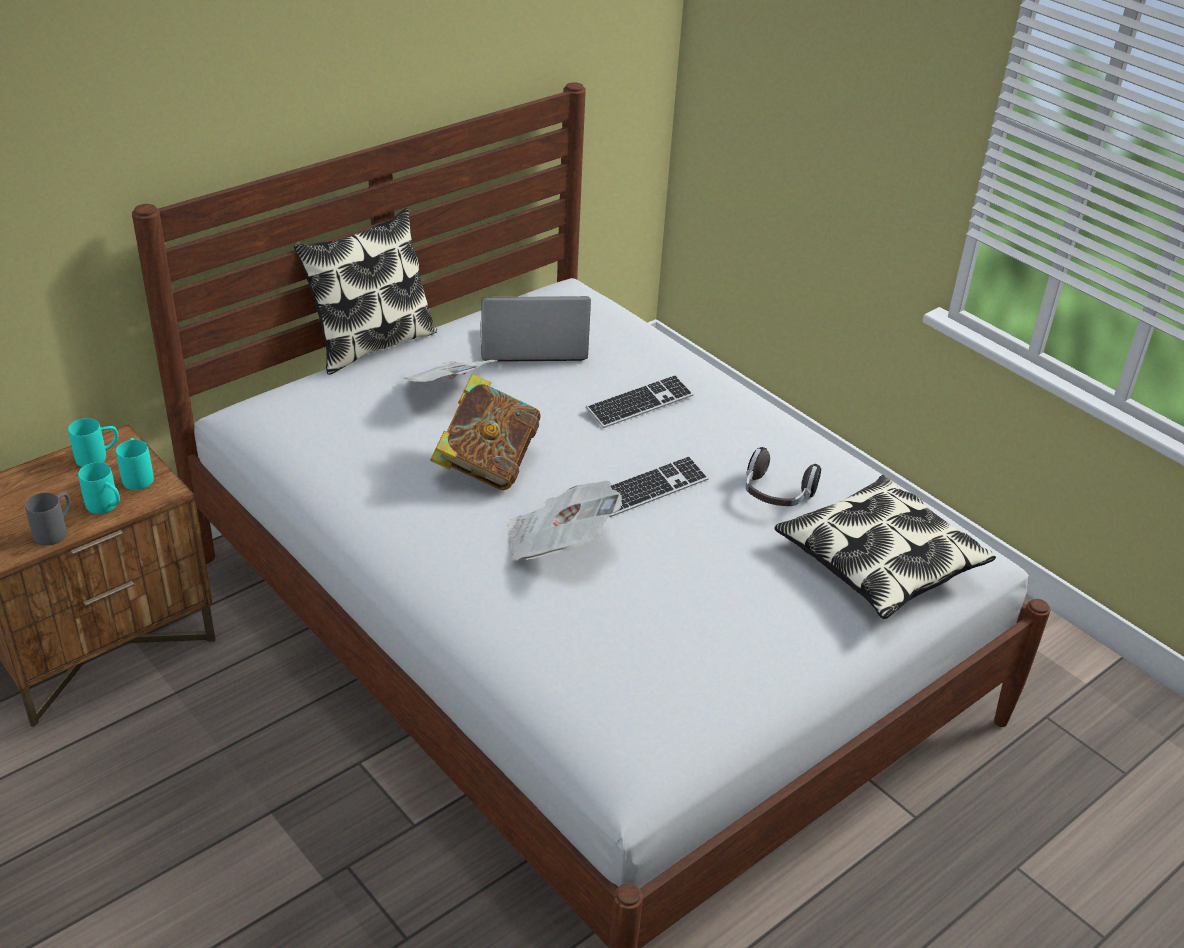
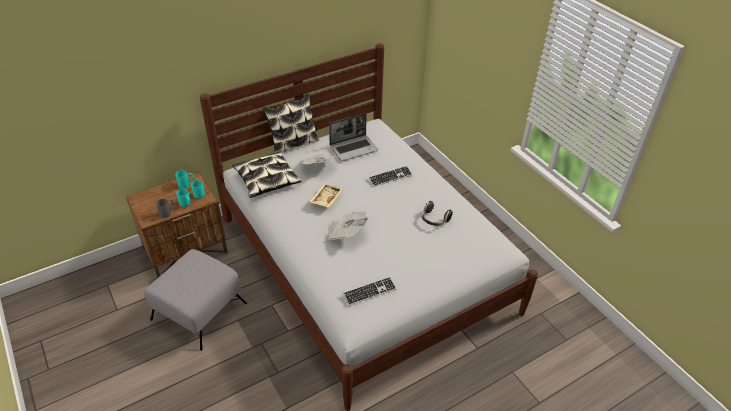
camera: 10 degrees right, 5 degrees up
(160, 797) = (199, 311): none -> grey ottoman
(486, 465) = (325, 199): book -> beige tray
(531, 344) = (354, 148): laptop -> laptop turned 150 degrees clockwise
(650, 488) = (386, 213): keyboard -> keyboard (369, 292)
(879, 561) = (467, 250): pillow -> pillow (267, 179)

